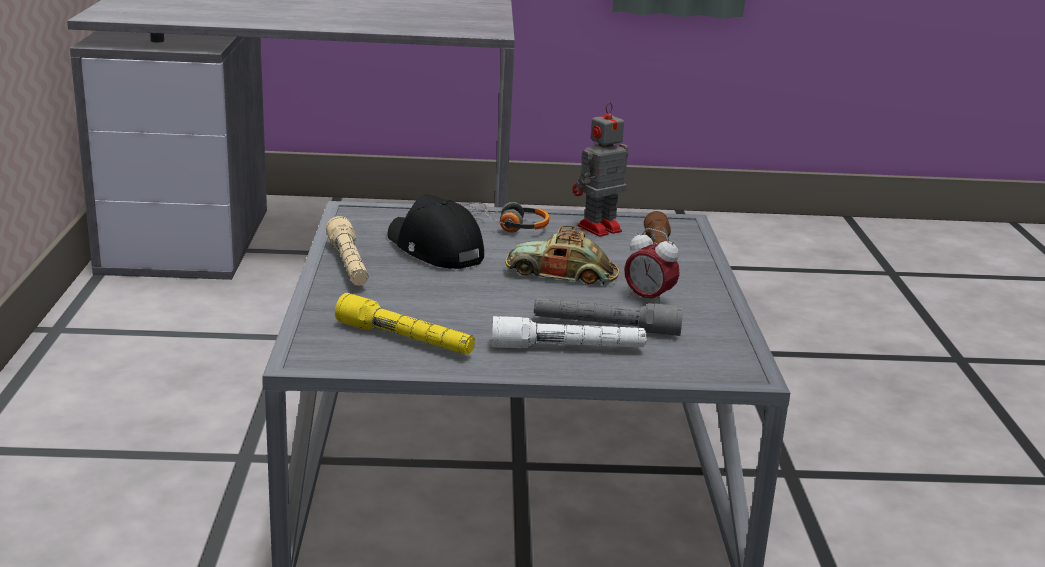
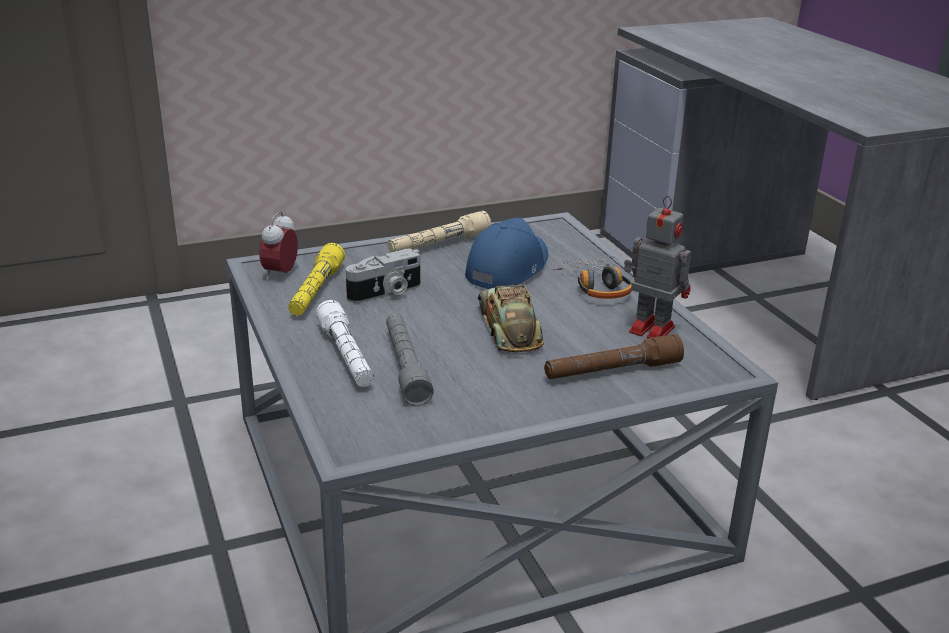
camera: 70 degrees right, 5 degrees up
(434, 249) = (507, 268): black cap -> blue cap
(442, 308) = (386, 293): none -> camera
(648, 299) = (489, 379): alarm clock -> alarm clock (280, 274)

